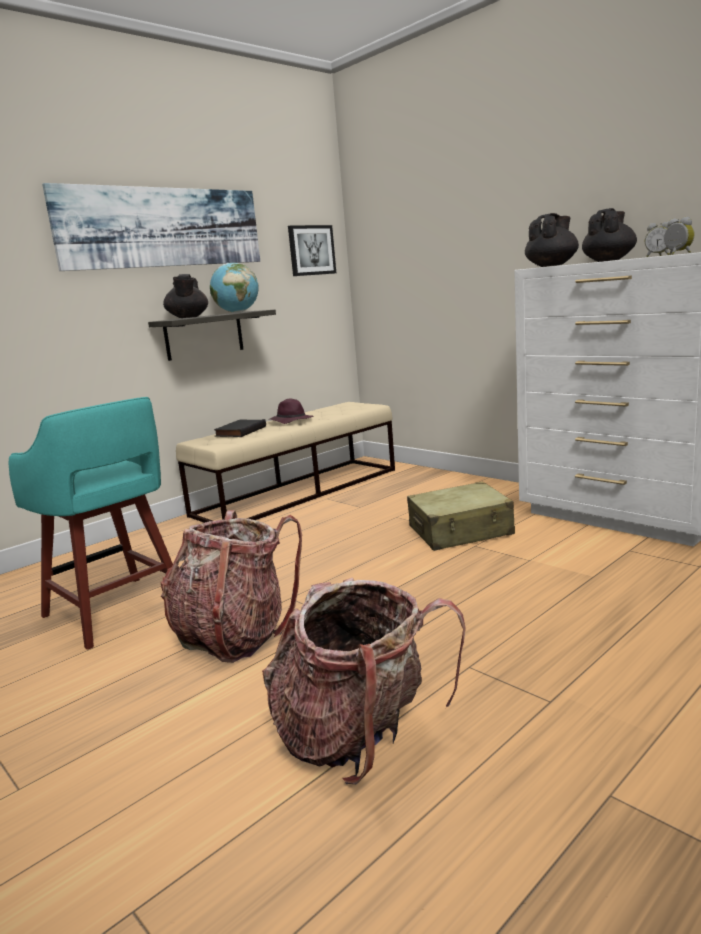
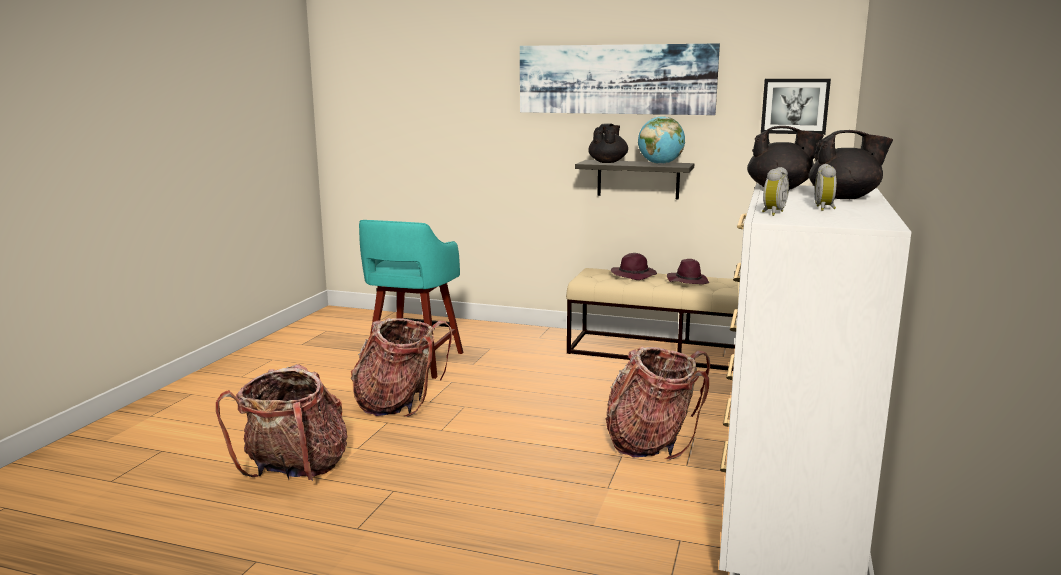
camera: 60 degrees right, 0 degrees up
(188, 317) = (608, 162): black teapot -> black teapot turned 150 degrees clockwise
(240, 431) = (634, 275): black book -> purple hat
(460, 531) = (651, 443): beige suitcase -> backpack

